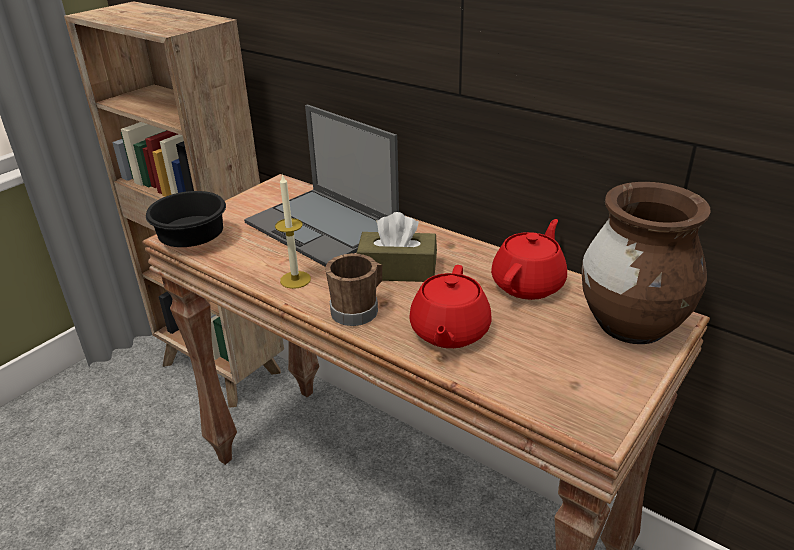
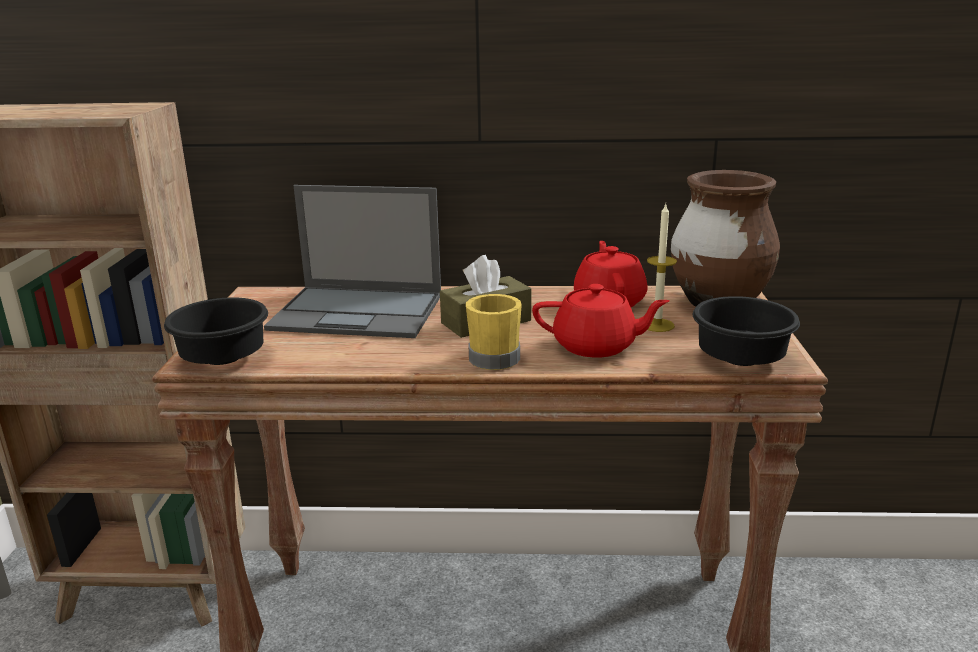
camera: 35 degrees left, 10 degrees down
(295, 280) = (397, 355): candle -> candle (657, 325)
(358, 310) = (495, 356): brown mug -> yellow mug
(449, 332) = (596, 346): red teapot -> red teapot turned 60 degrees counterclockwise
(555, 405) = (741, 361): none -> black bowl

